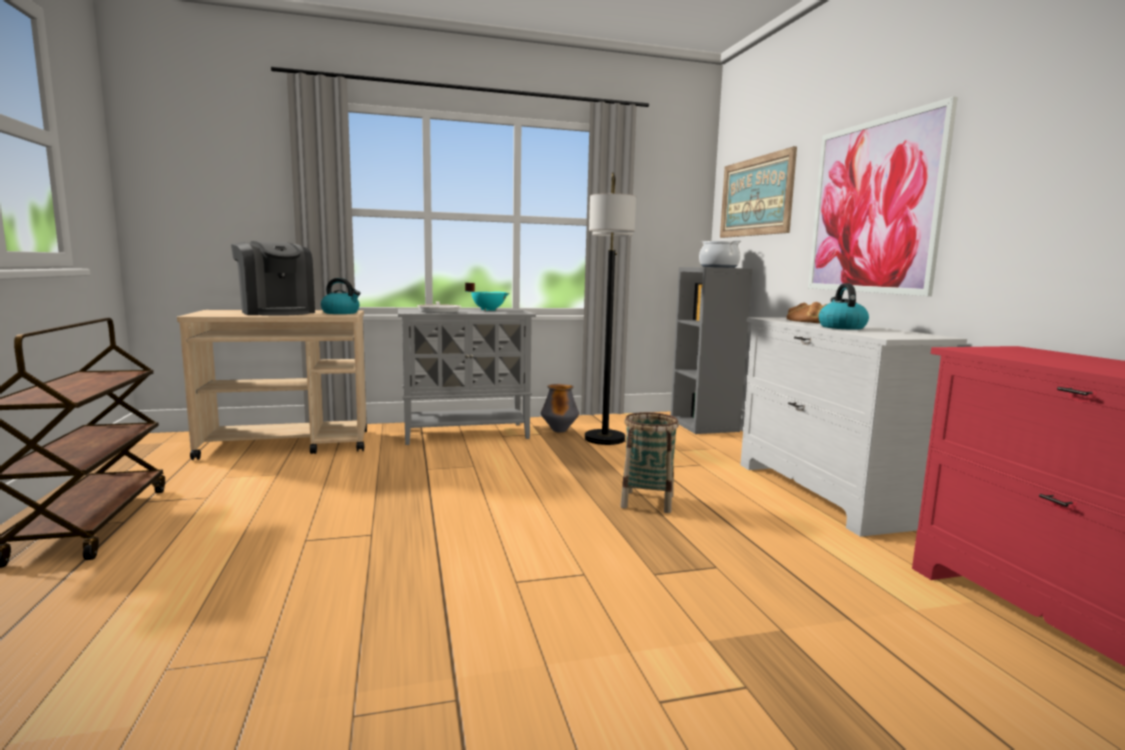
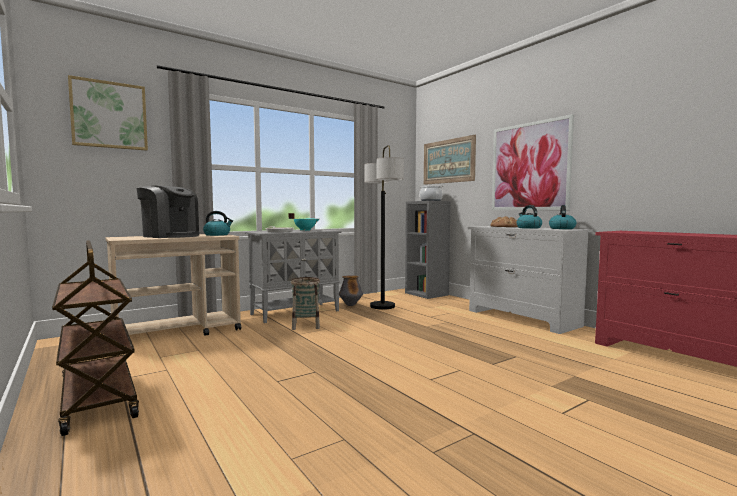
camera: 20 degrees left, 5 degrees down
(216, 143) = (109, 115): none -> picture
(647, 501) = (446, 333): basket -> basket (306, 325)
(903, 333) = (562, 228): none -> kettle

